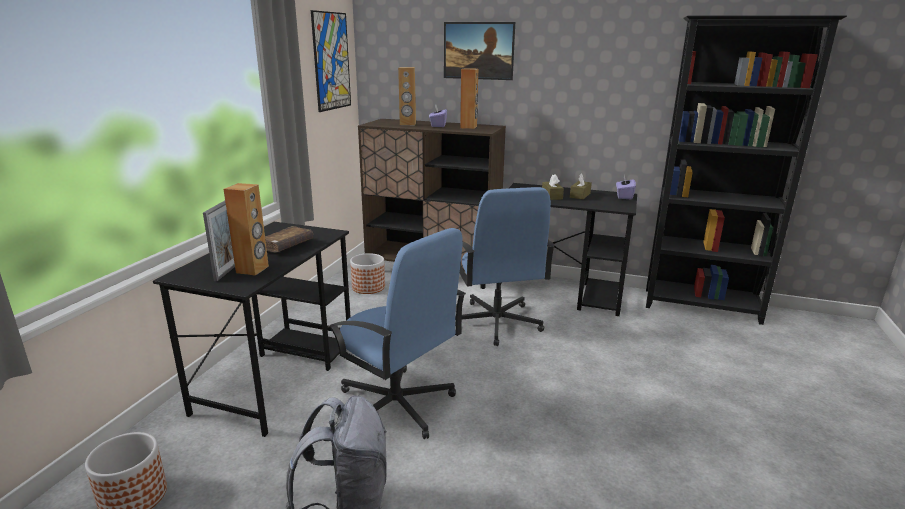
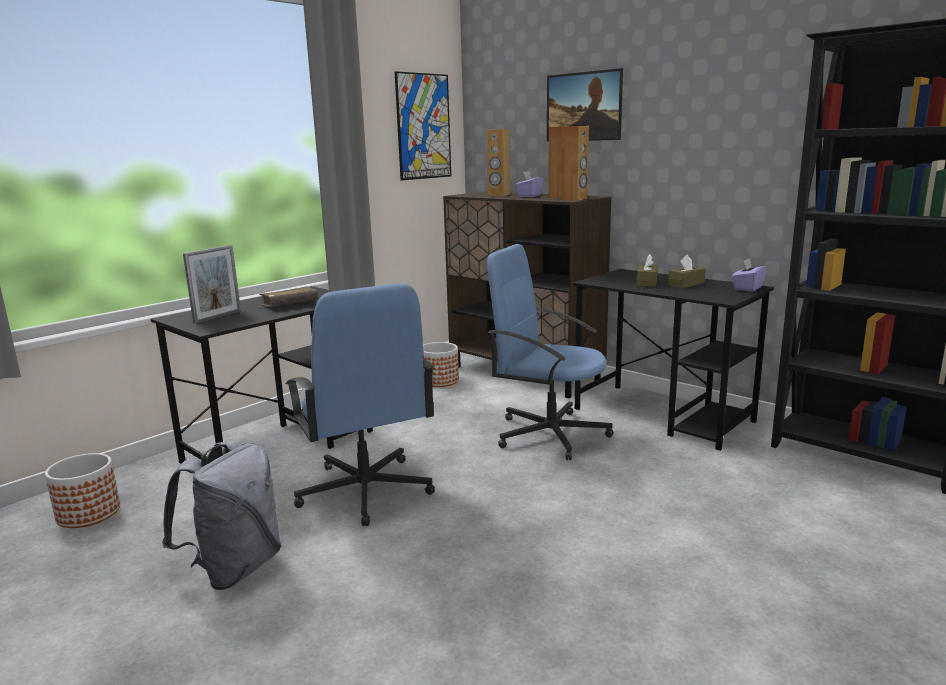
camera: 25 degrees right, 5 degrees down
(253, 269) = (235, 318): brown speaker -> brown speaker (575, 199)
(496, 323) = (549, 434): blue office chair -> blue office chair turned 105 degrees clockwise

